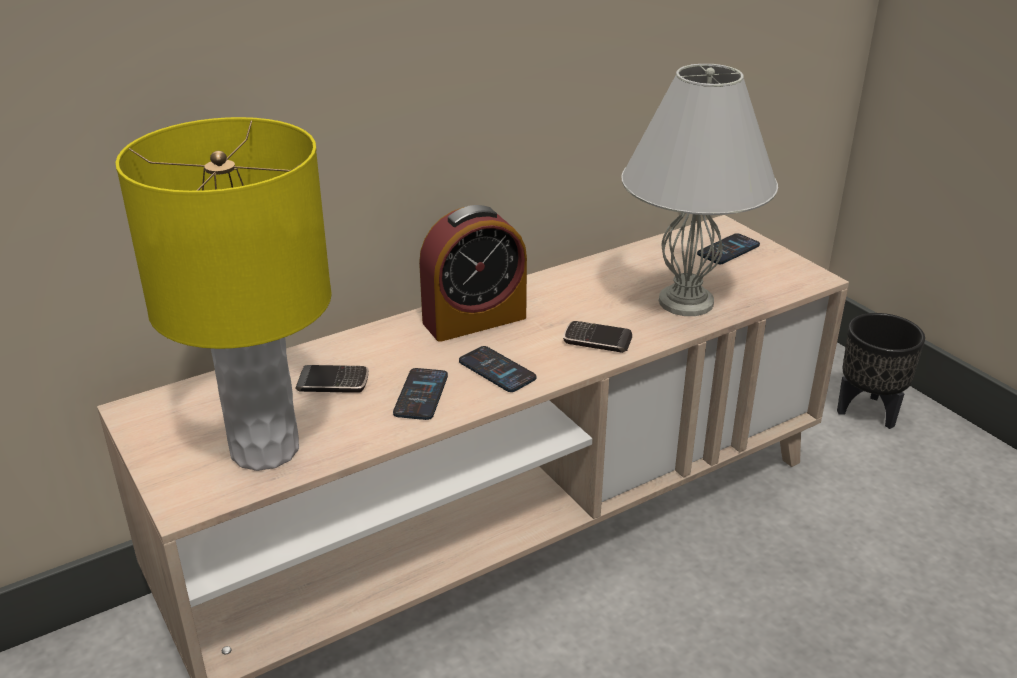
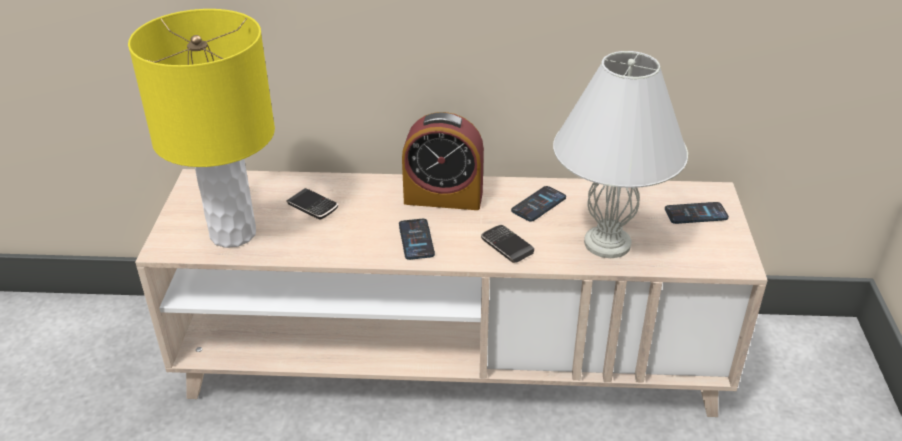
camera: 35 degrees right, 5 degrees up
(421, 395) = (352, 237): phone -> phone (538, 204)
(868, 411) = (827, 405): black planter -> none

